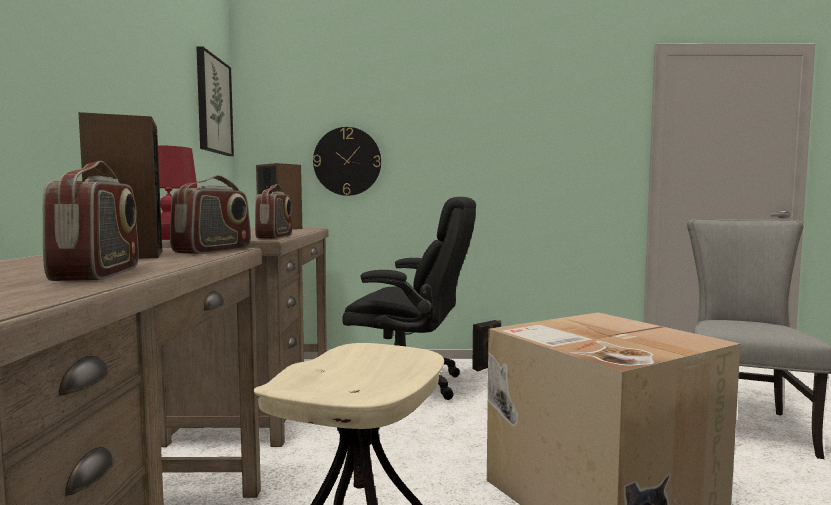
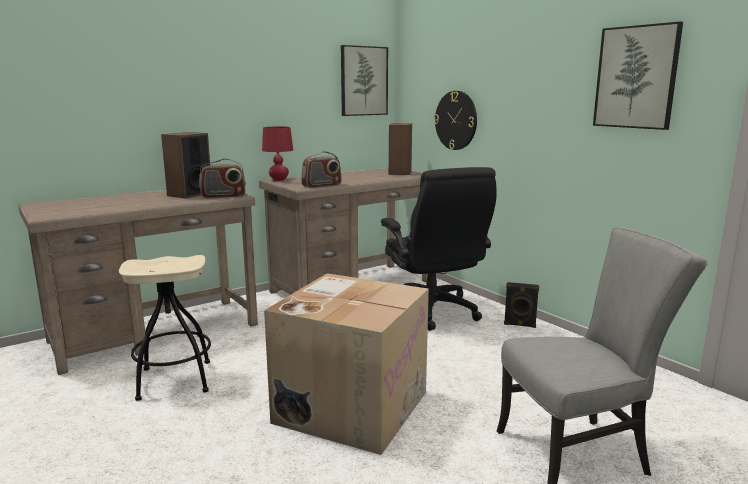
camera: 55 degrees right, 10 degrees up
(99, 274) = (127, 206): radio -> none
(566, 115) = (636, 77): none -> picture

